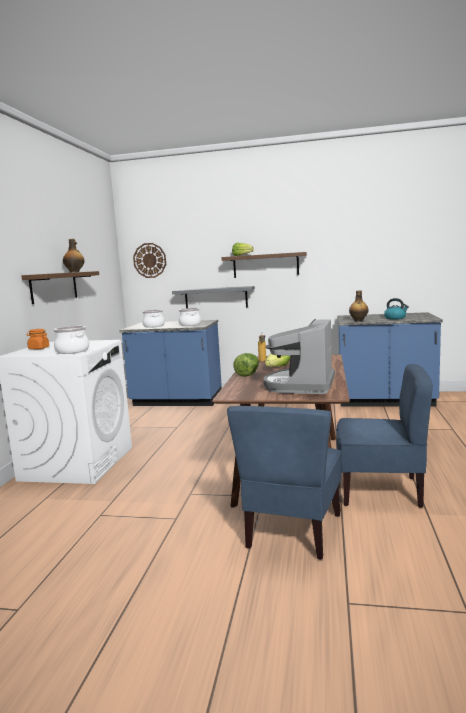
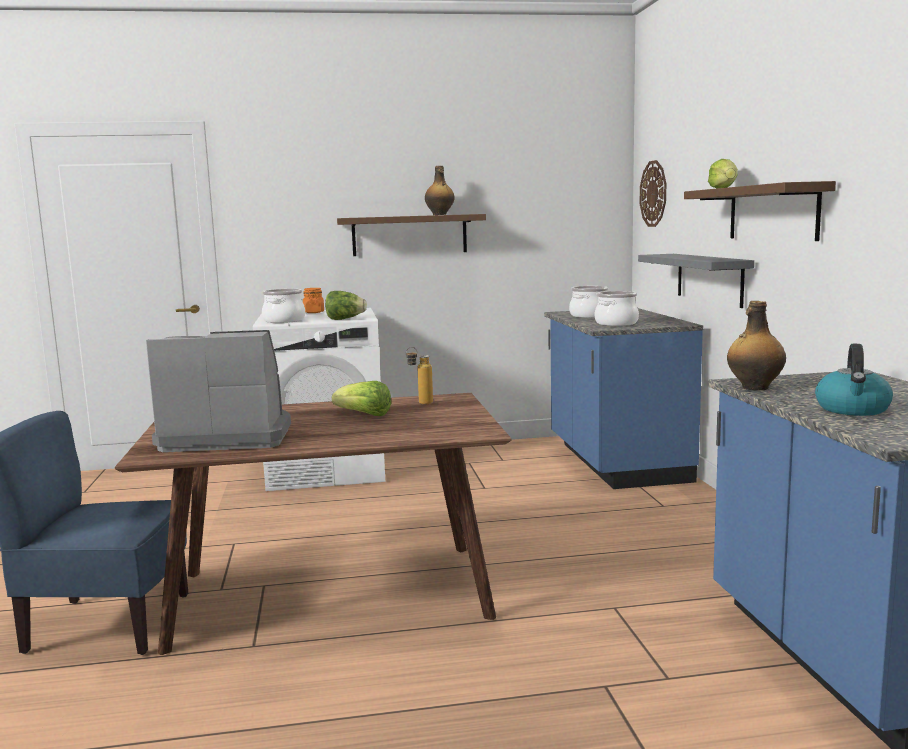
camera: 70 degrees right, 0 degrees up
(248, 374) = (315, 407): lettuce -> lettuce (345, 319)
(380, 490) = (235, 687): blue chair -> none

